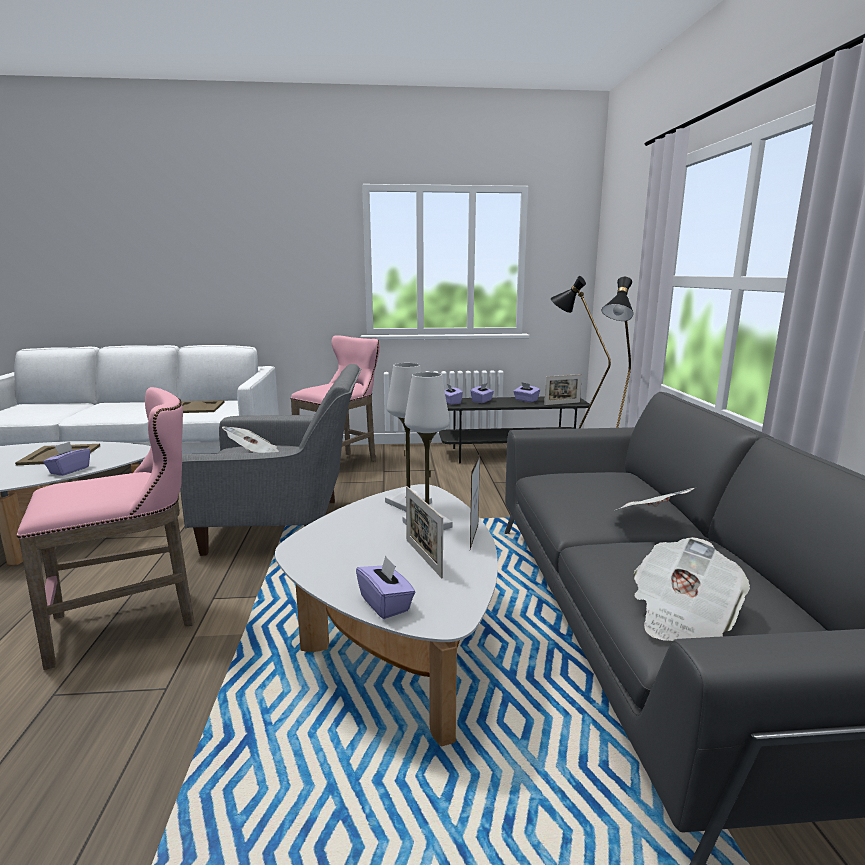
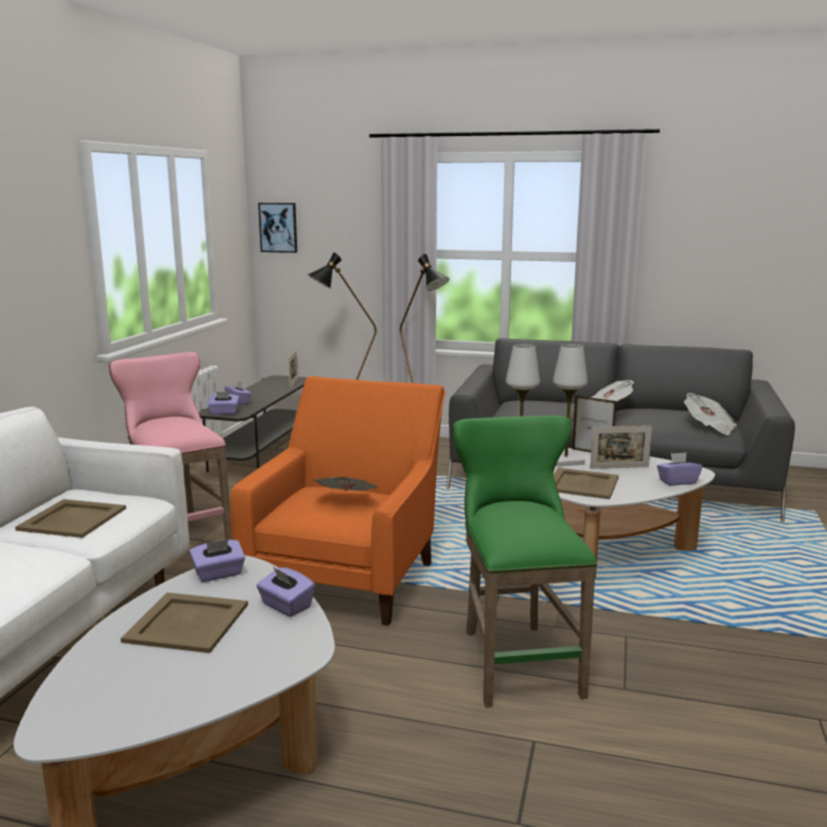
camera: 70 degrees left, 0 degrees up
(133, 621) = (516, 658): pink stool -> green stool
(286, 525) = (348, 575): grey armchair -> orange armchair
(344, 539) = (581, 484): none -> beige tray
(526, 400) = (262, 390): purple tissue box -> purple tissue box (219, 574)
(606, 256) = (278, 227): none -> picture

